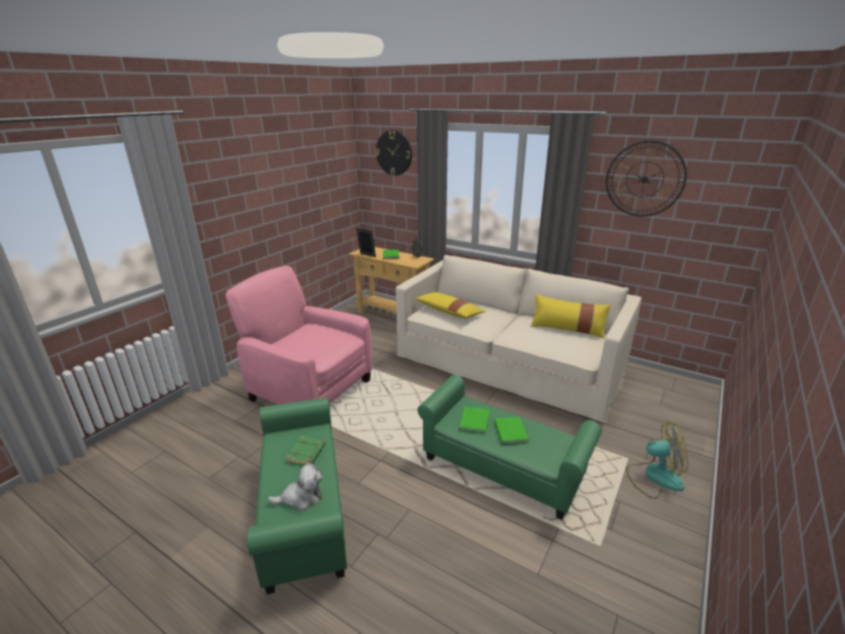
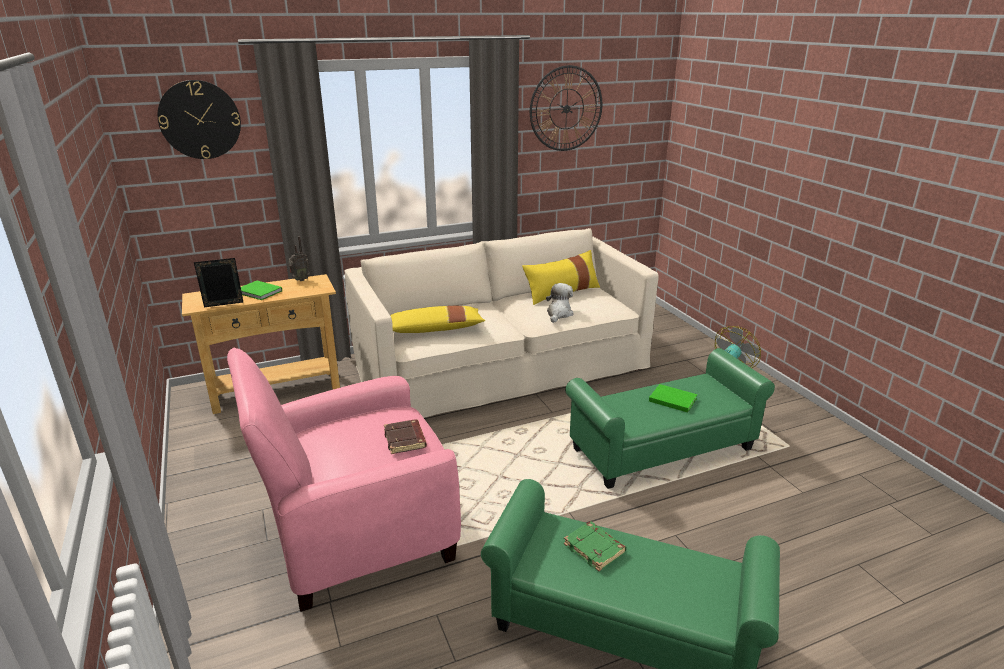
camera: 55 degrees left, 0 degrees up
(301, 498) = (678, 579): plush toy -> plush toy (559, 314)
(321, 348) = (405, 440): none -> brown book
(475, 421) = (637, 410): green book -> none

